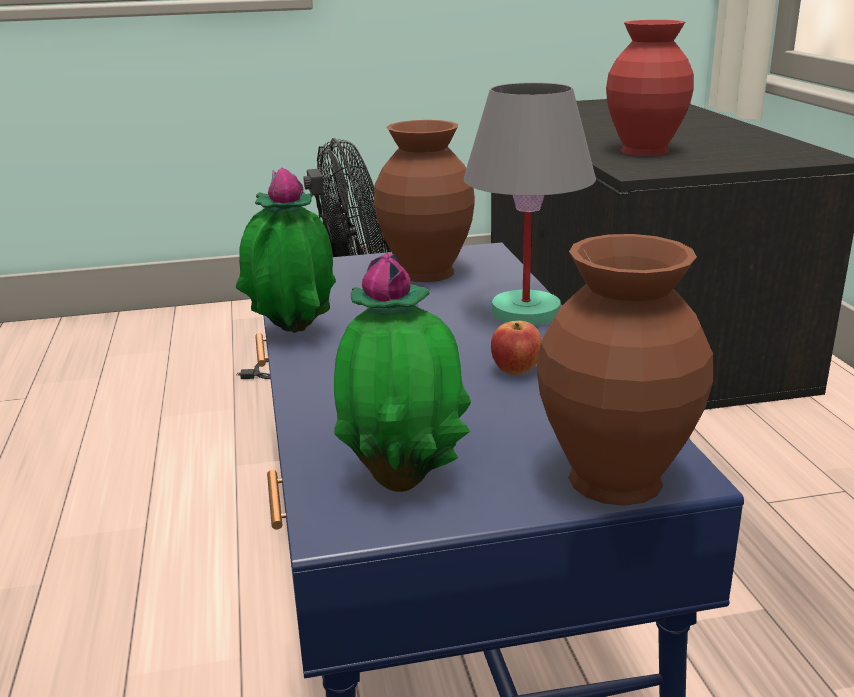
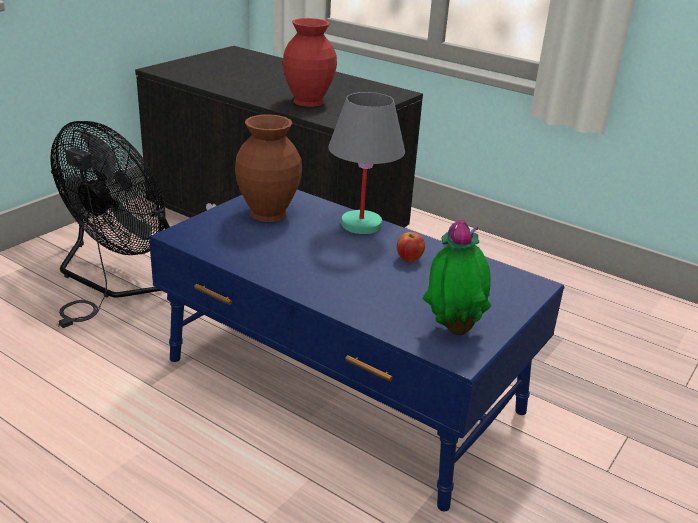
camera: 45 degrees left, 5 degrees up
(292, 336) = (270, 278): potted plant -> none
(611, 478) = (518, 295): brown vase -> none

